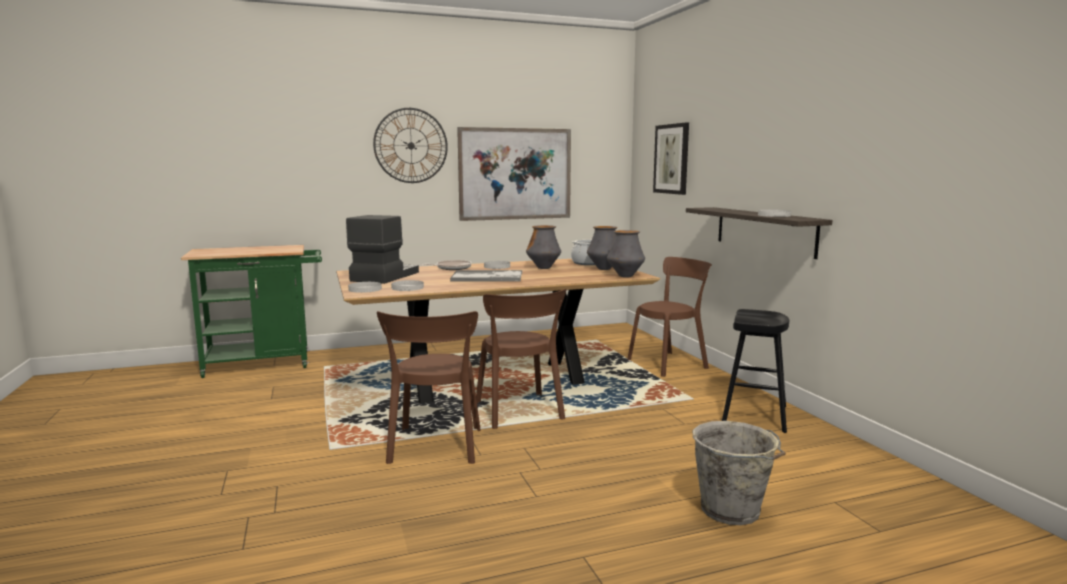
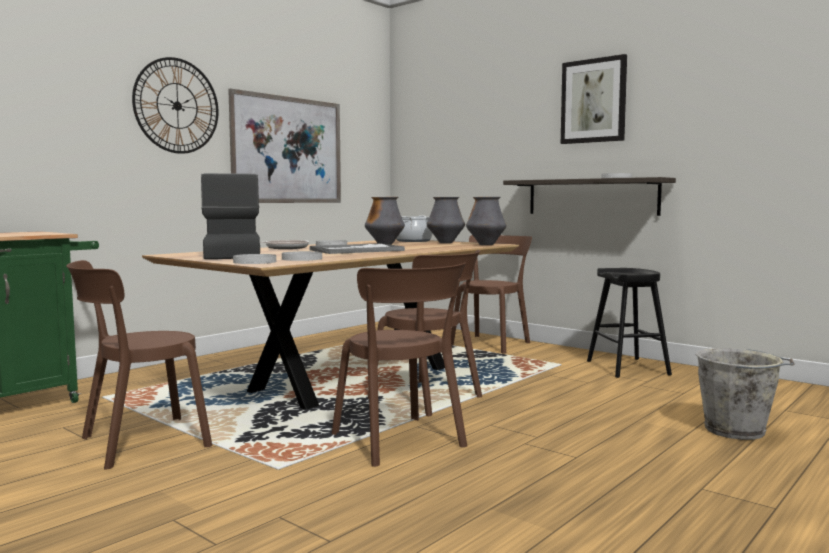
camera: 30 degrees left, 5 degrees down
(290, 408) = (138, 443): none -> brown chair
(672, 159) = (455, 137): picture -> picture (593, 101)

